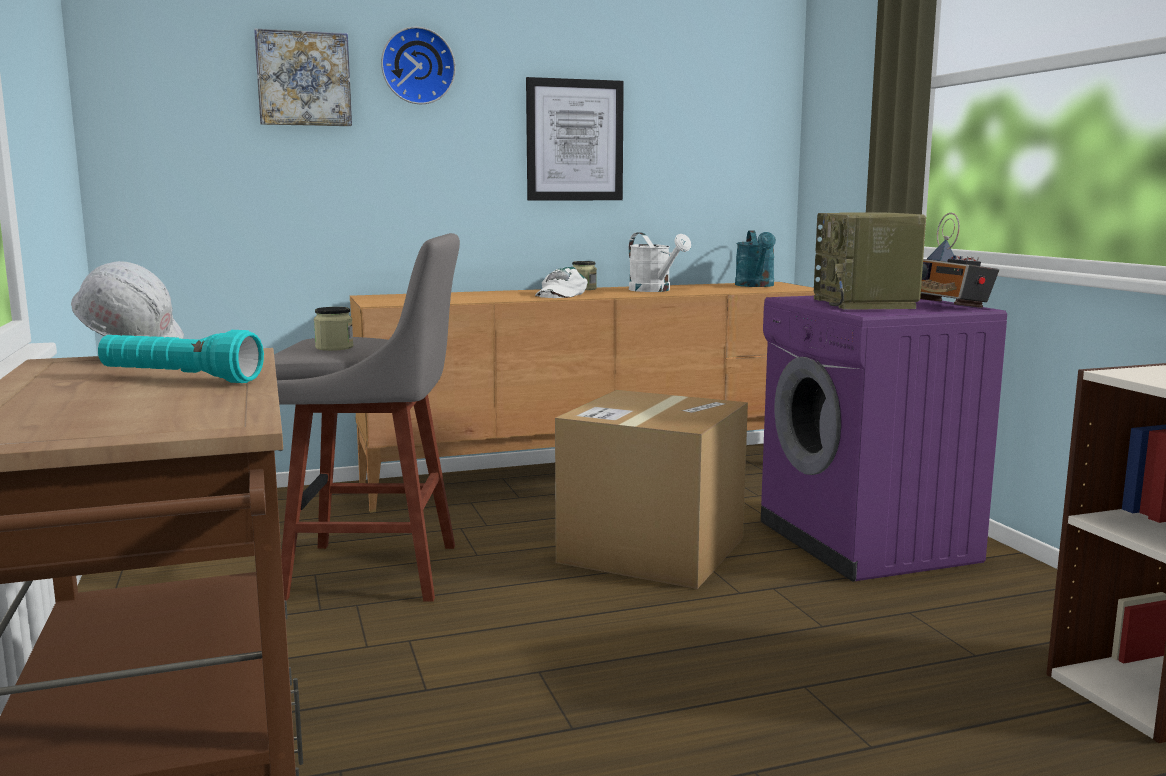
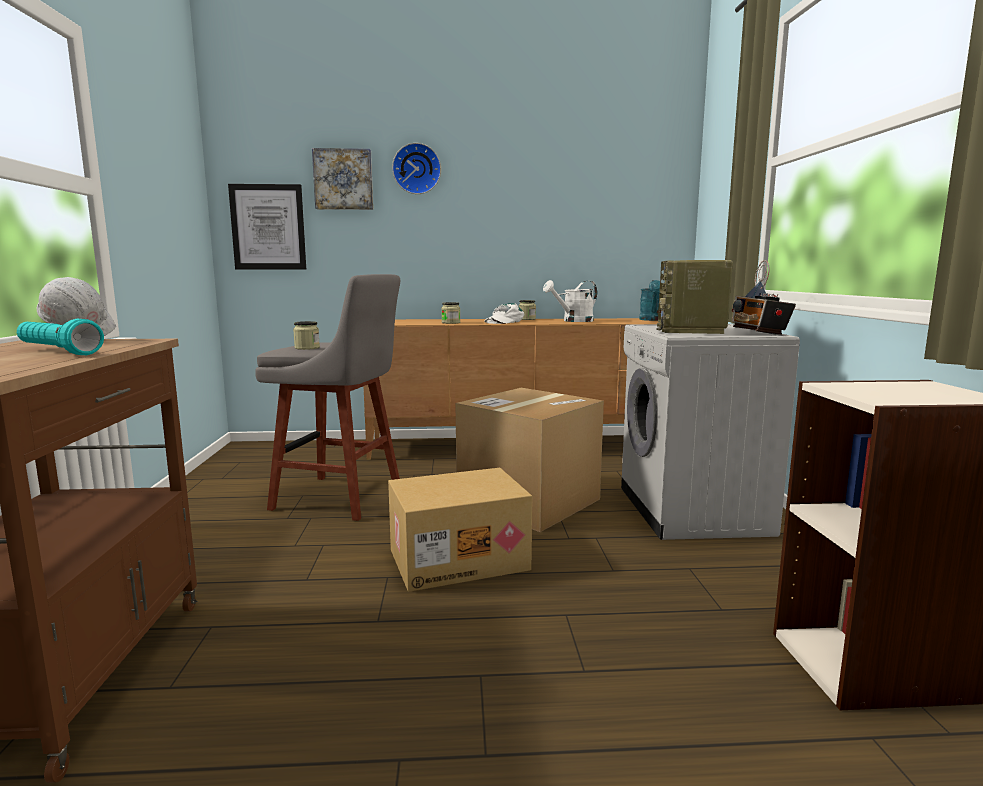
camera: 15 degrees right, 0 degrees up
(488, 298) = (450, 323): none -> jar
(574, 140) = (524, 217): picture -> picture (268, 227)
(617, 636) = (459, 559): none -> cardboard box
(655, 290) = (573, 321): white watering can -> white watering can turned 75 degrees clockwise
(862, 542) = (689, 511): purple washing machine -> white washing machine

